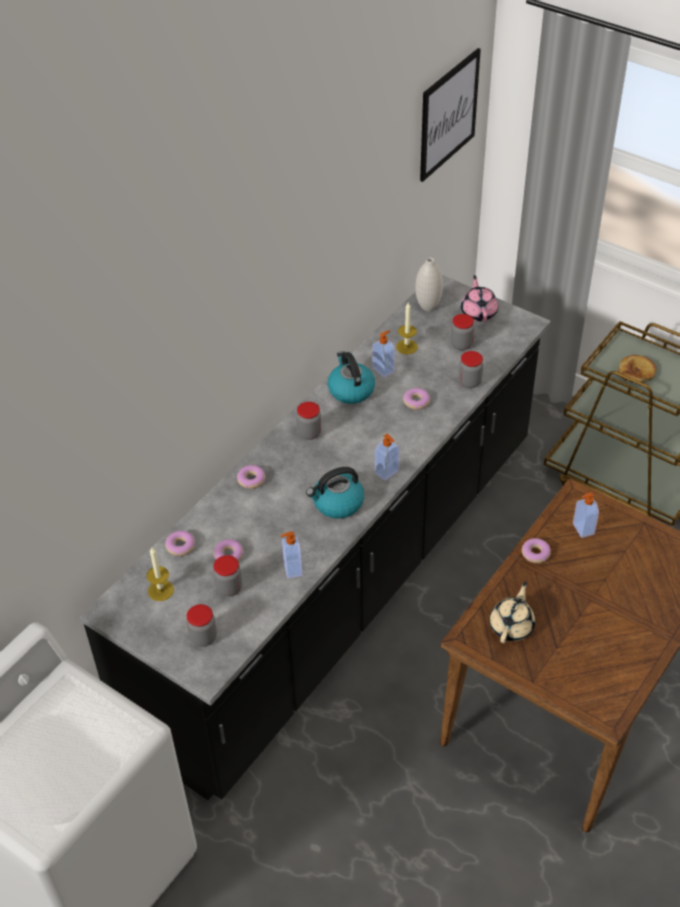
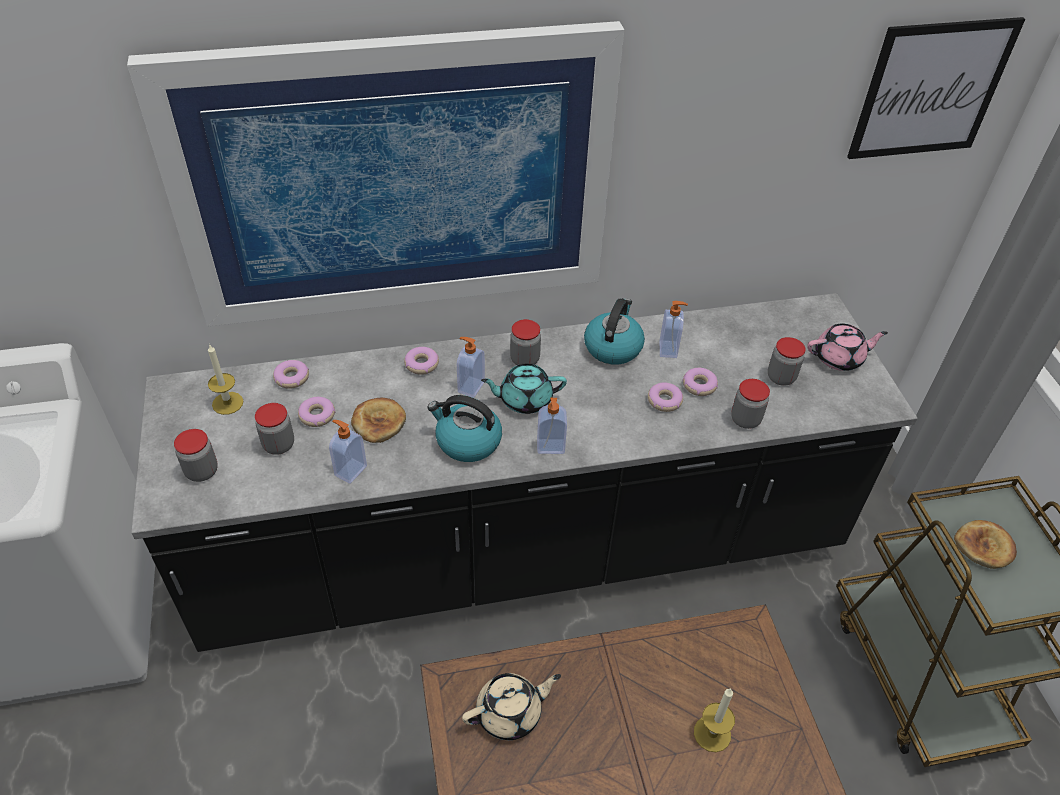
camera: 40 degrees right, 0 degrees up
(207, 354) = (397, 180): none -> picture
(271, 531) = (379, 422): none -> bread
(339, 456) = (524, 399): none -> turquoise teapot
(406, 347) = (719, 343): candle -> candle (712, 733)
(428, 307) = (788, 320): white vase -> none
(478, 312) = (839, 358): pink teapot -> pink teapot turned 45 degrees clockwise
(535, 553) = (629, 656): donut -> donut (699, 385)
(582, 529) = (715, 673): soap dispenser -> soap dispenser (470, 387)

